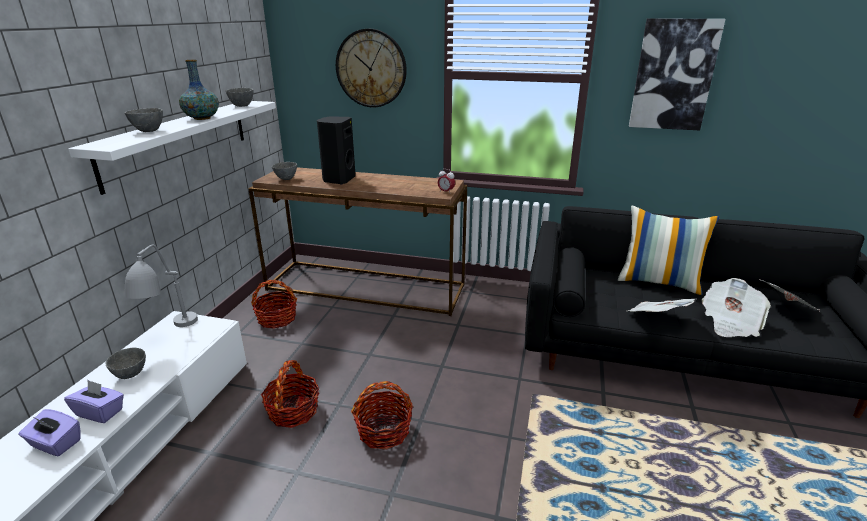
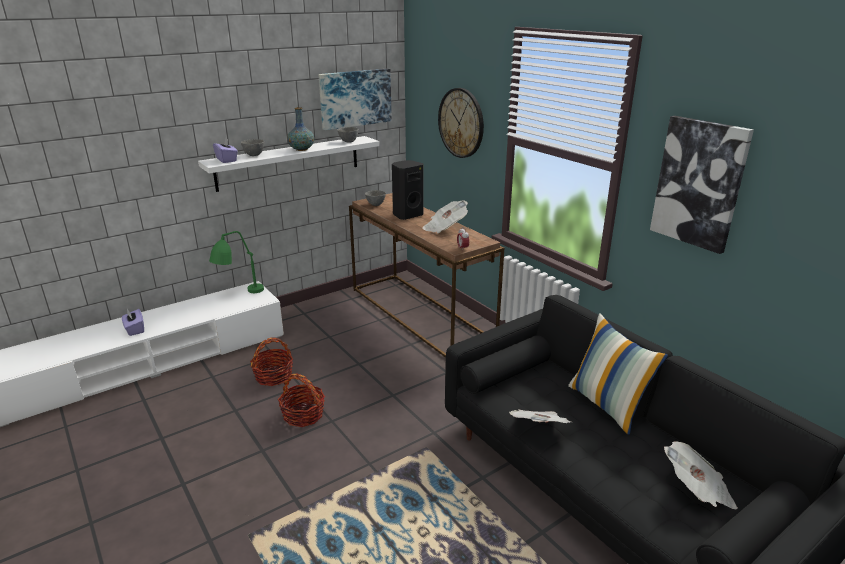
camera: 40 degrees right, 0 degrees up
(100, 412) = (165, 323): purple tissue box -> purple tissue box (227, 160)
(131, 374) = (197, 309): grey bowl -> none
(170, 334) = (239, 294): grey table lamp -> green table lamp
(230, 52) = (355, 98): none -> picture
(276, 319) = (335, 313): basket -> none
(730, 323) = (604, 467): newspaper -> newspaper (445, 228)

